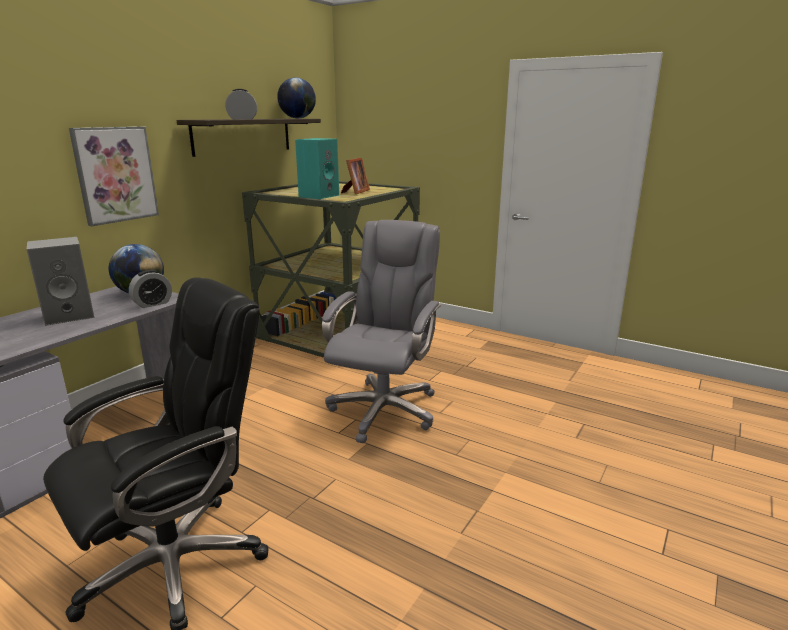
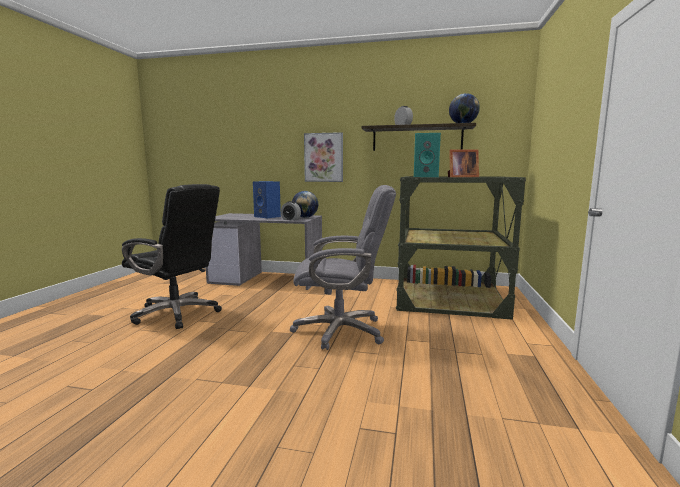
camera: 70 degrees right, 10 degrees down
(70, 315) = (268, 216): grey speaker -> blue speaker

